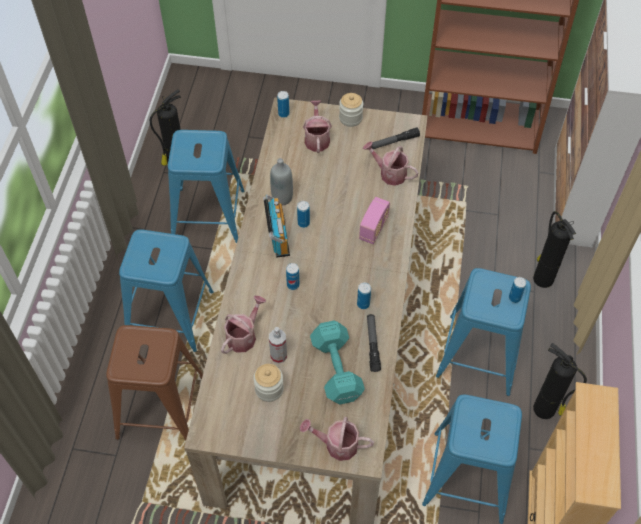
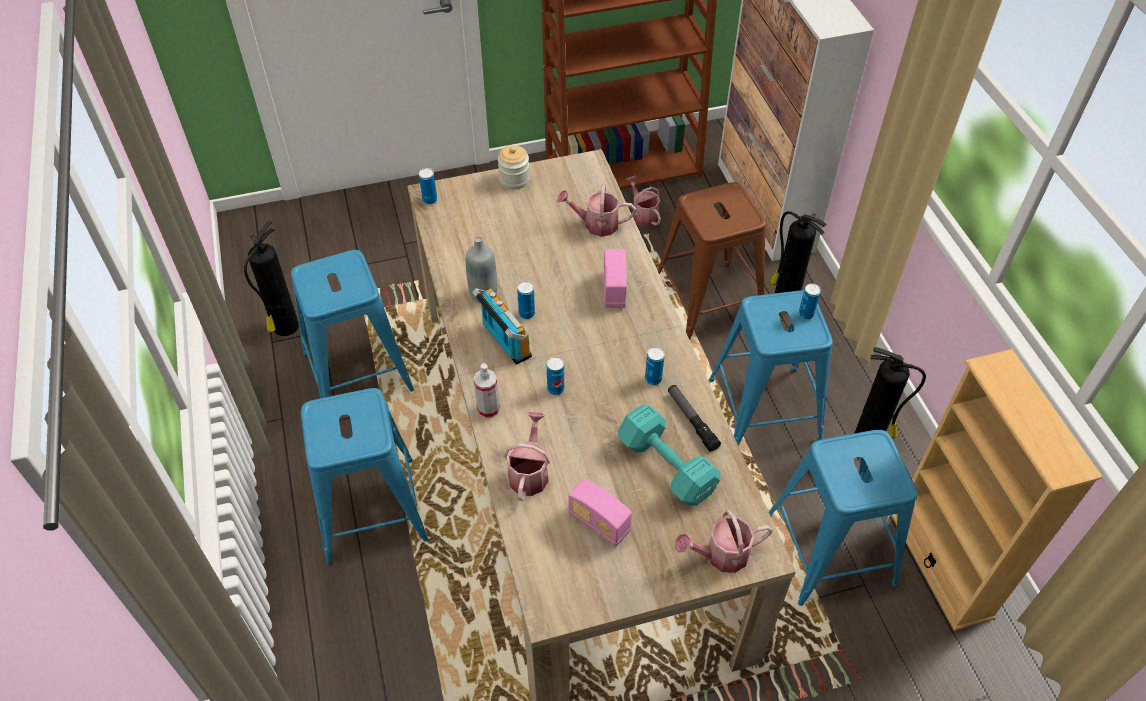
camera: 25 degrees left, 5 degrees down
(160, 407) = (417, 628): brown stool -> brown stool (706, 302)
(269, 389) = (599, 523): jar -> radio
(278, 355) = (587, 478): spray bottle -> spray bottle (488, 409)
(317, 138) = (487, 214): watering can -> watering can (643, 214)
(394, 142) = (580, 189): flashlight -> none

